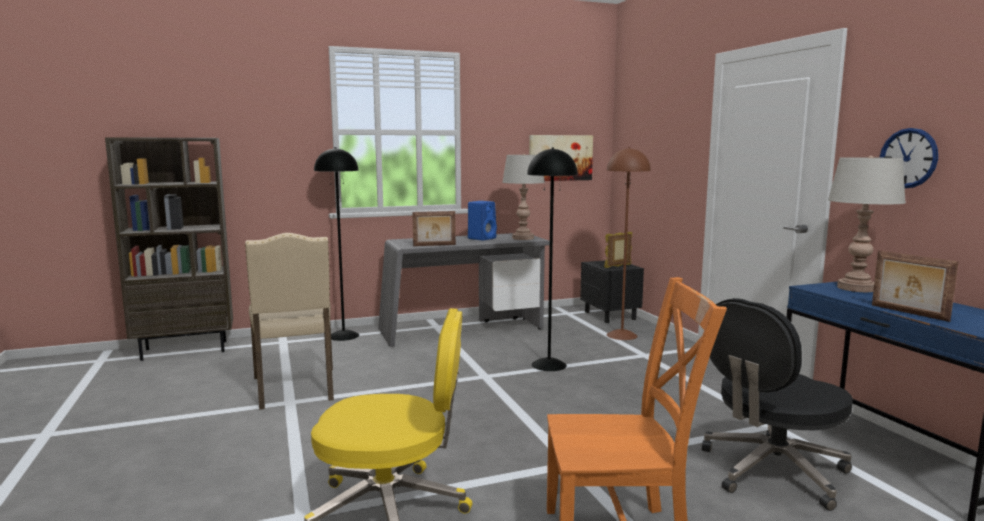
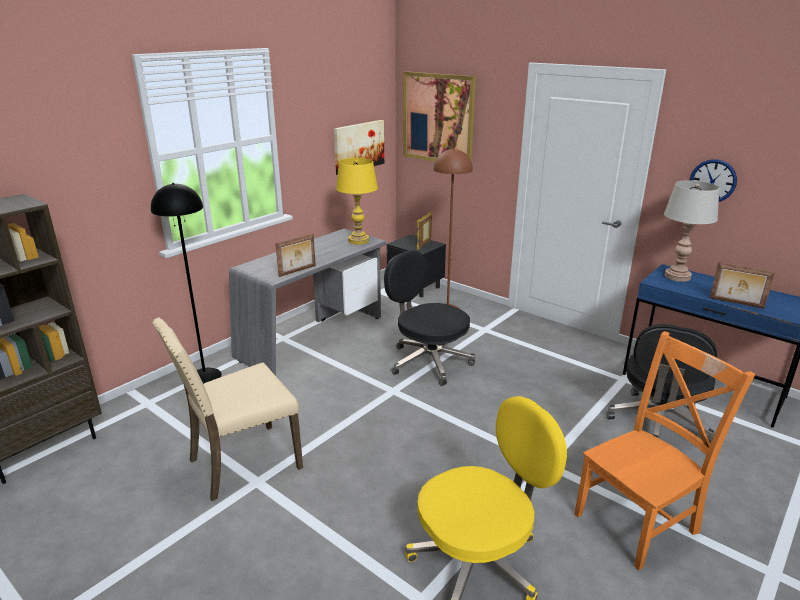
camera: 30 degrees left, 15 degrees up
(295, 389) = (242, 463): beige chair -> beige chair turned 105 degrees clockwise
(482, 238) = (322, 248): blue speaker -> none
(523, 238) = (358, 241): grey table lamp -> yellow table lamp
(549, 365) = (428, 361): black floor lamp -> black office chair
(643, 130) = (438, 118): none -> picture

